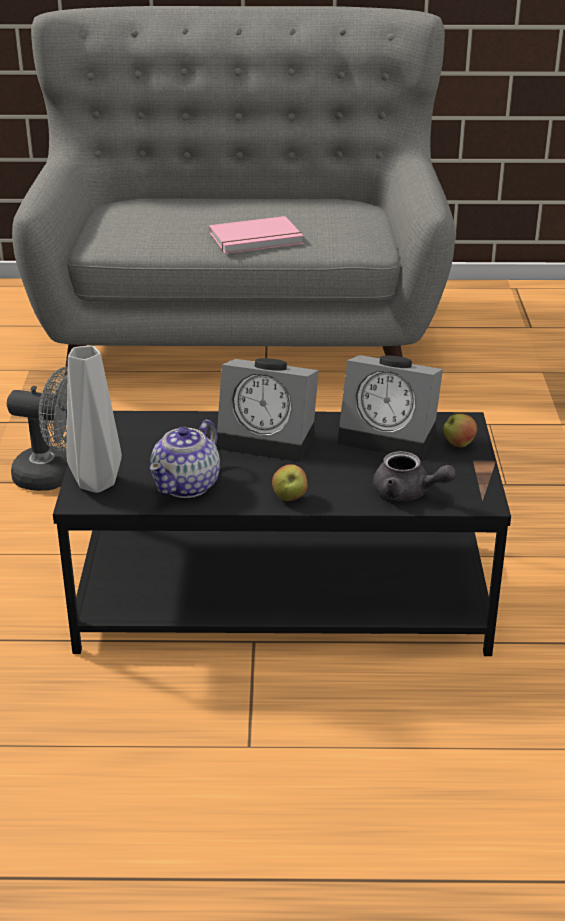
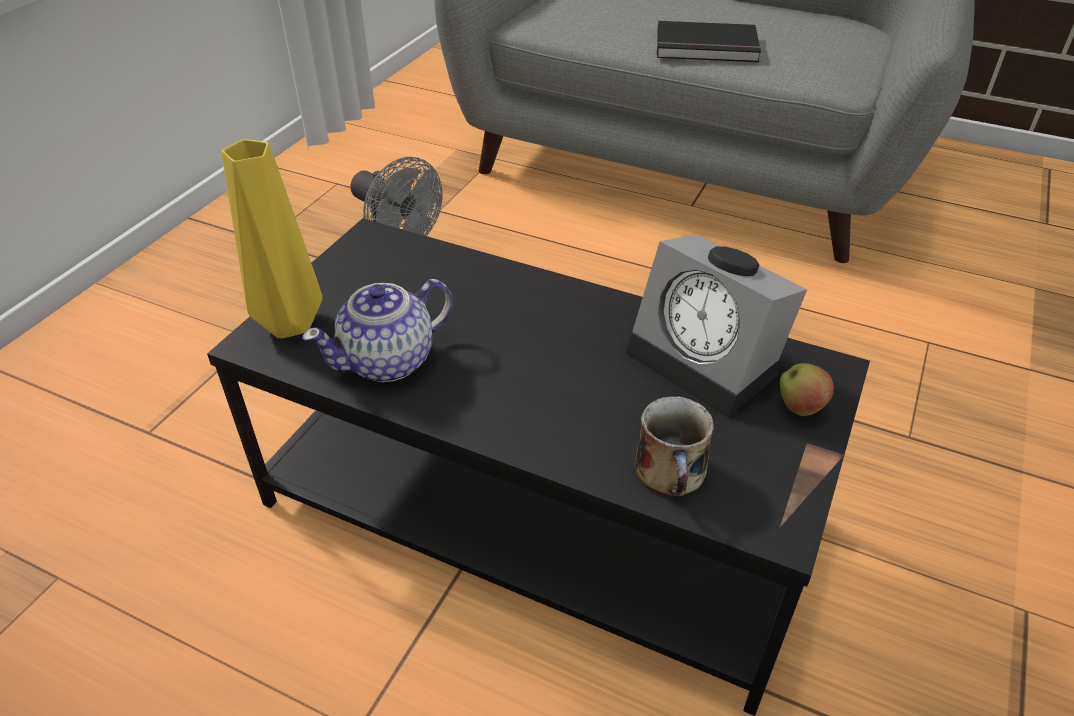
camera: 25 degrees right, 10 degrees up
(98, 484) = (291, 326): grey vase -> yellow vase
(257, 239) = (707, 47): pink book -> black book
(270, 438) = (544, 319): alarm clock -> none
(289, 498) = (501, 424): apple -> none
(408, 493) = (671, 473): grey teapot -> mug

